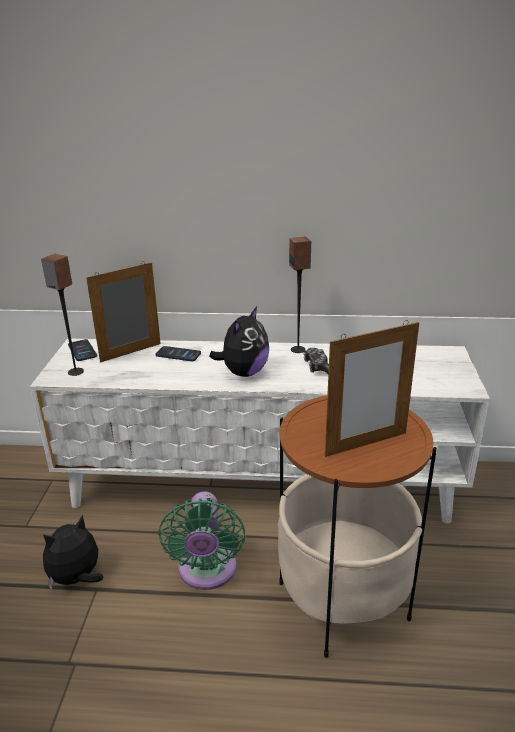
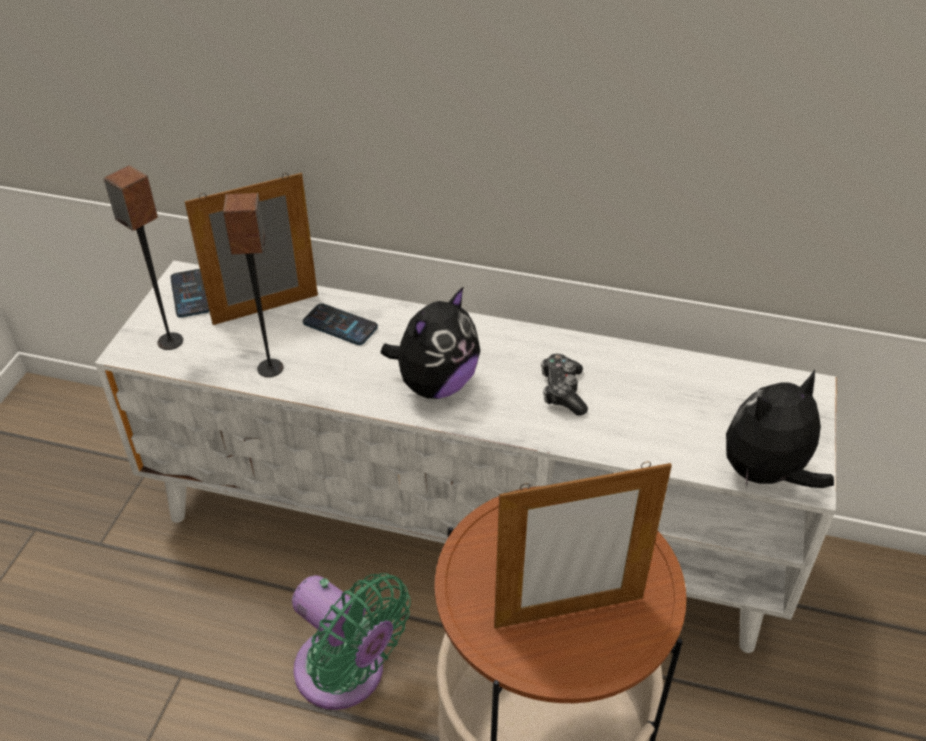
camera: 10 degrees right, 15 degrees up
(77, 579) = (157, 651): plush toy -> plush toy (766, 474)
(207, 572) = (346, 675): green fan -> green fan turned 60 degrees counterclockwise
(298, 349) = (541, 343): speaker -> speaker (271, 368)

